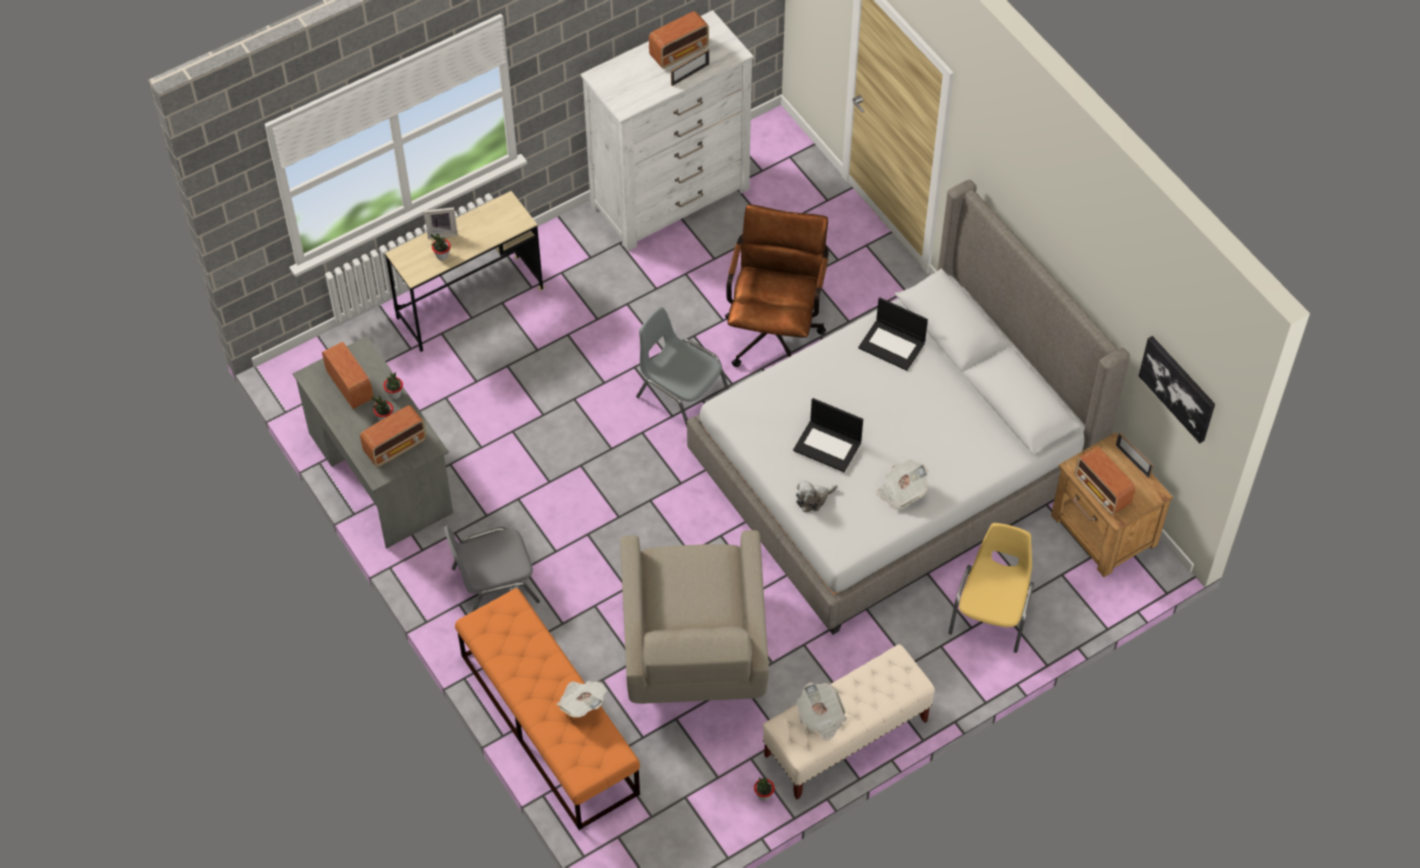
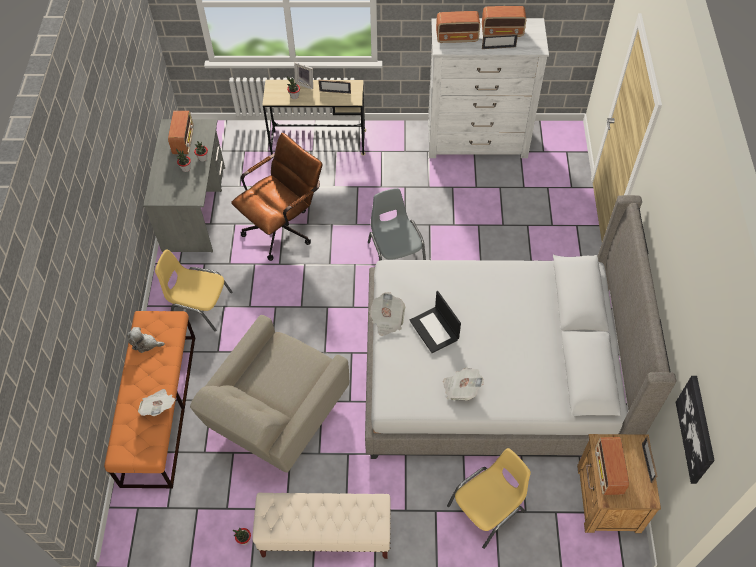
camera: 35 degrees right, 0 degrees up
(396, 446) = (177, 188): radio -> radio (457, 38)
(489, 224) = (335, 92): none -> picture frame
(493, 584) = (199, 305): grey chair -> yellow chair
(775, 330) = (481, 246): brown office chair -> brown office chair (284, 227)
(813, 499) = (398, 359): plush toy -> plush toy (145, 344)
(821, 717) = (296, 513): newspaper -> newspaper (387, 320)
(892, 345) = (528, 288): laptop -> none

